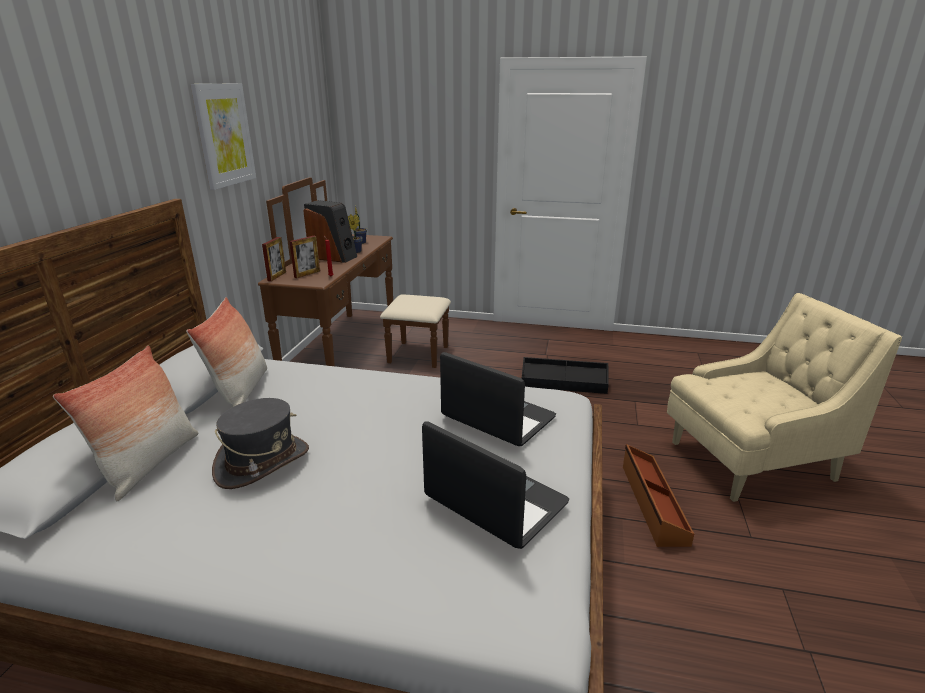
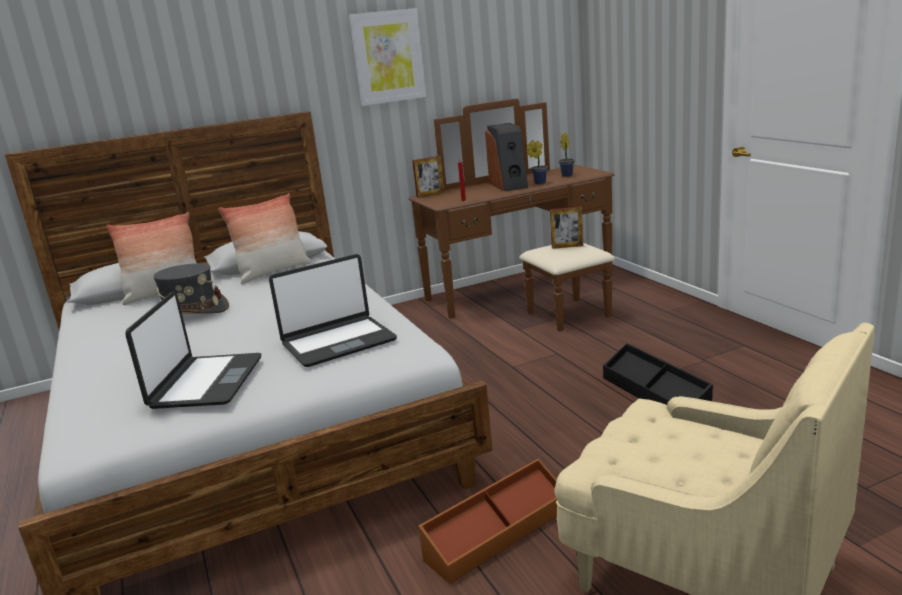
camera: 55 degrees right, 5 degrees down
(307, 274) = (453, 196): picture frame -> picture frame (567, 246)
(497, 418) = (338, 342): laptop -> laptop turned 60 degrees clockwise

